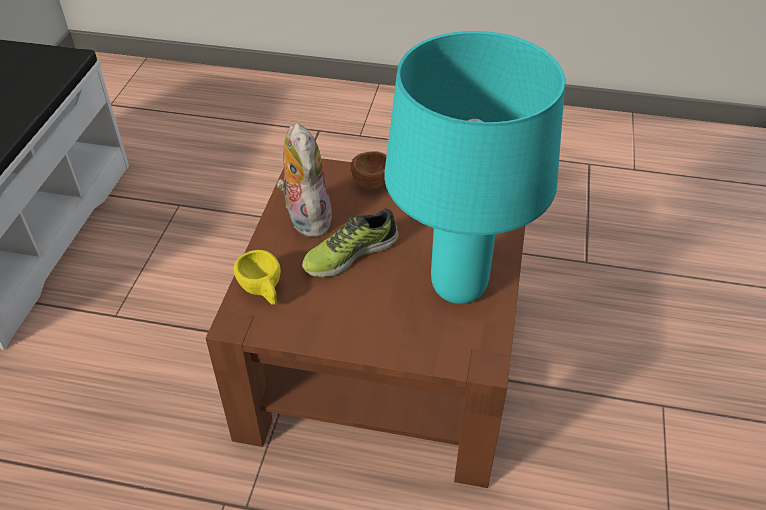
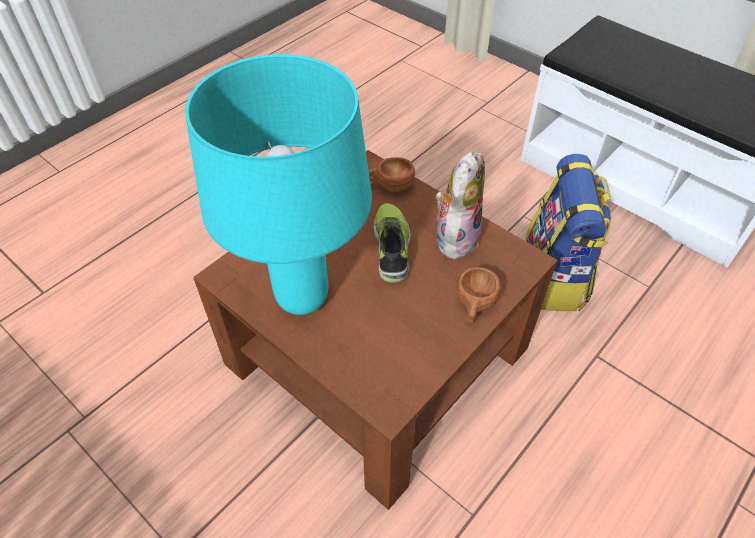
camera: 120 degrees right, 5 degrees up
(201, 266) = (554, 278): none -> backpack
(263, 290) = (389, 187): yellow cup -> brown cup
(305, 218) = (455, 237): plush toy -> plush toy turned 75 degrees counterclockwise

